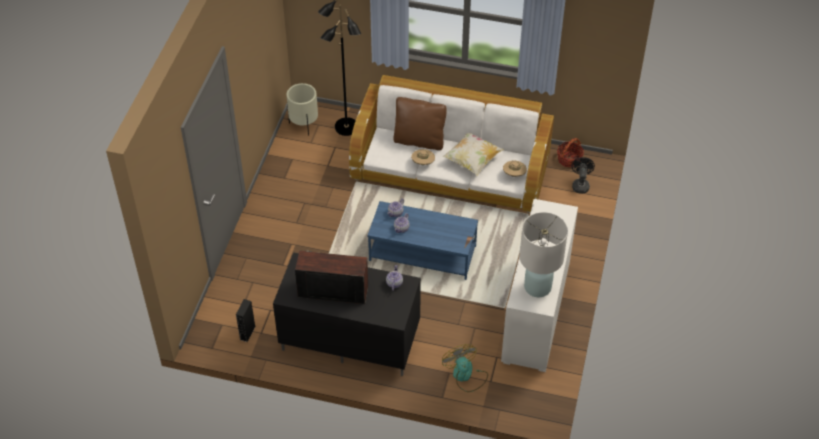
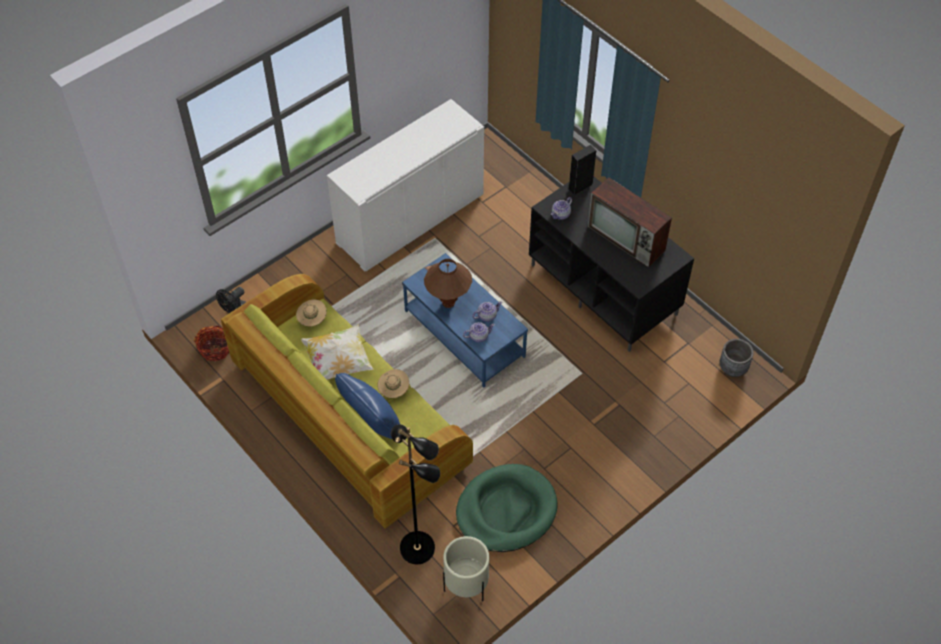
camera: 145 degrees left, 5 degrees up
(217, 332) = (733, 368): none -> grey planter
(247, 333) = (702, 350): black speaker -> black speaker (580, 186)
(310, 170) = (506, 510): none -> green dog bed
(419, 140) = (371, 424): brown pillow -> blue pillow
(434, 222) = (448, 303): none -> brown table lamp
(451, 168) = (347, 414): white sofa -> green sofa
(465, 376) = (523, 202): fan -> none
(537, 287) = (439, 127): white table lamp -> none

